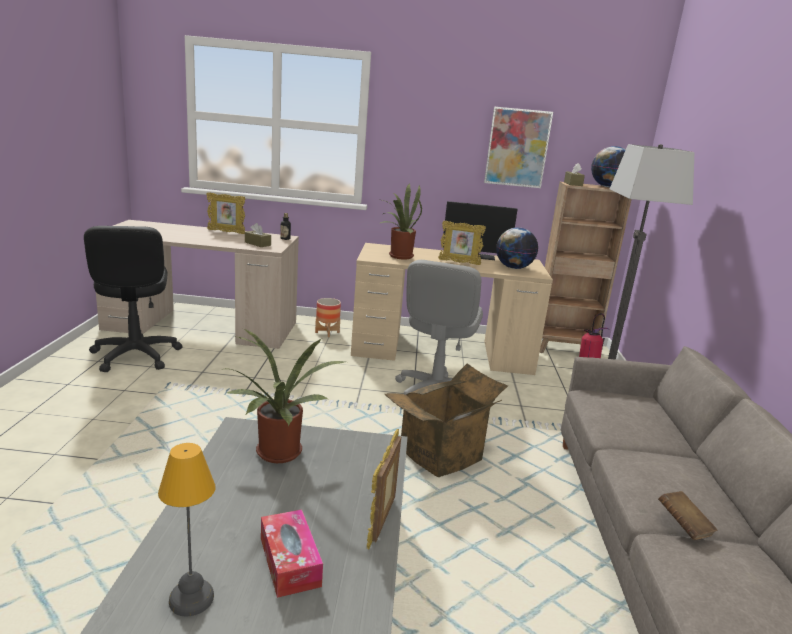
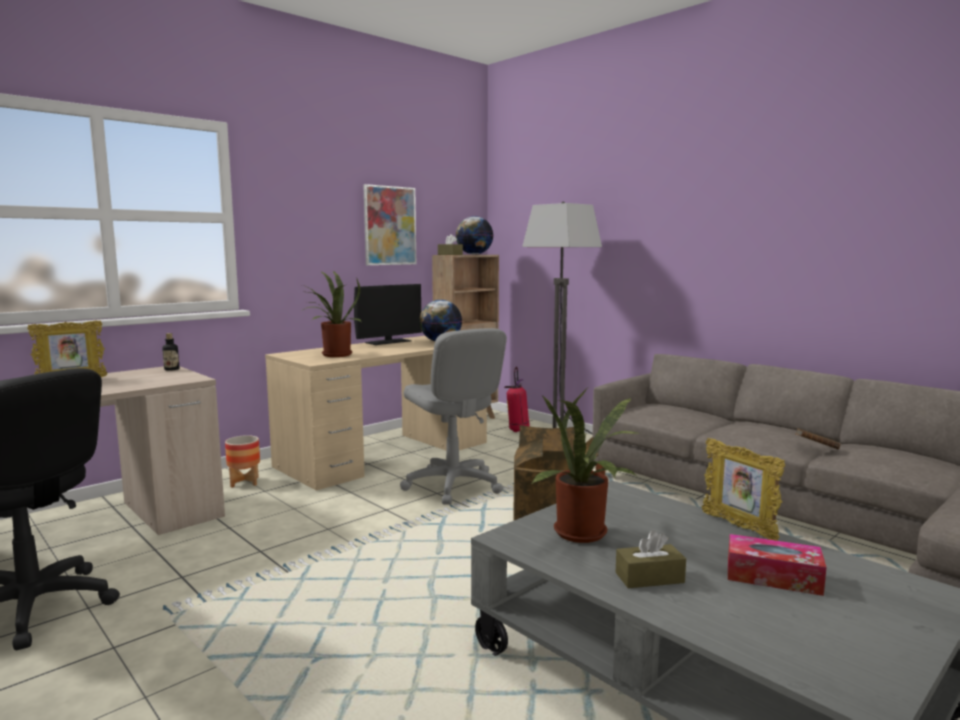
camera: 45 degrees left, 10 degrees down
(193, 599) = (806, 634): table lamp -> none
(257, 244) = (158, 379): brown tissue box -> brown tissue box (649, 578)
(459, 262) = (394, 348): picture frame -> none

